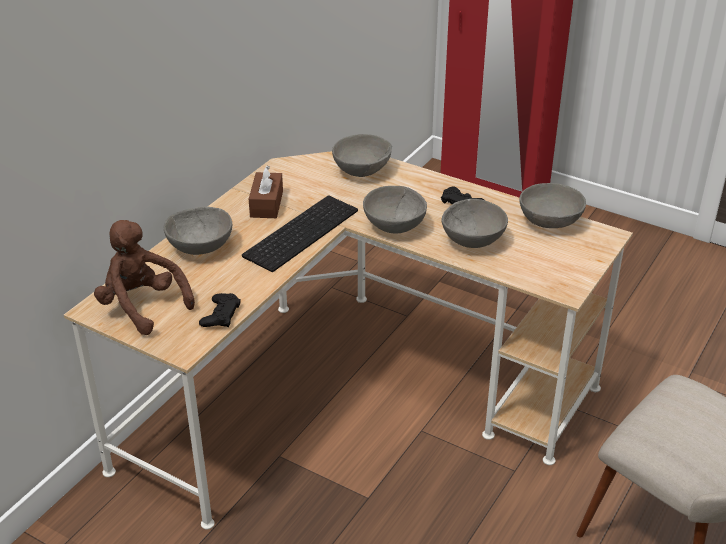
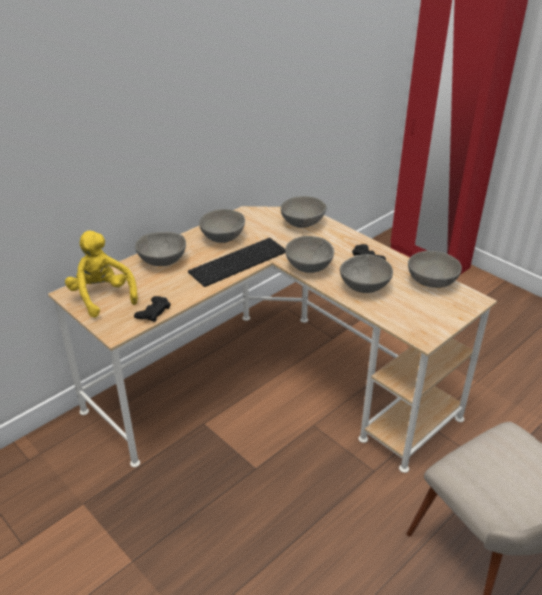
camera: 15 degrees right, 0 degrees up
(142, 306) = (102, 296): brown plush toy -> yellow plush toy
(266, 204) = (223, 237): brown tissue box -> grey bowl

